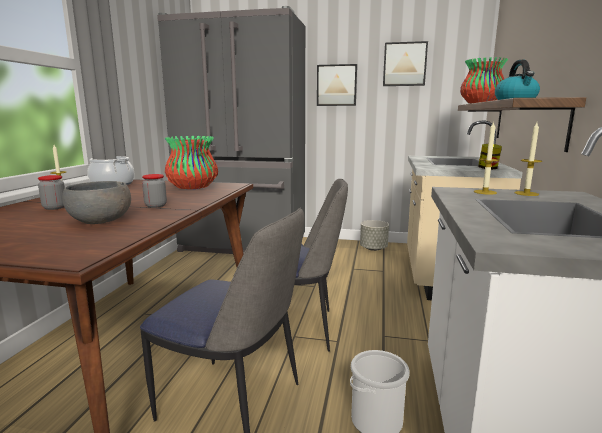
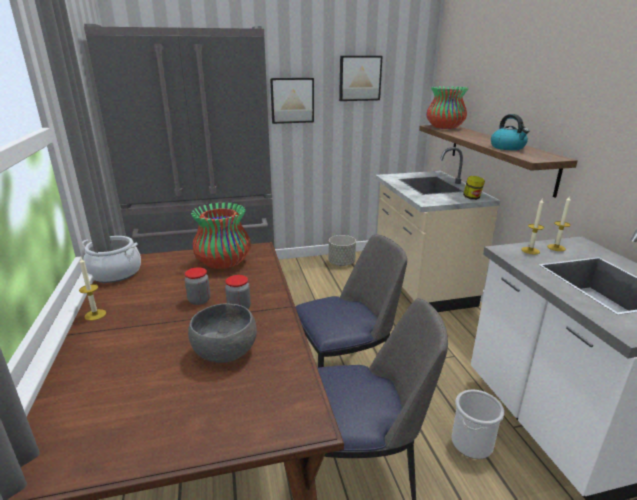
camera: 25 degrees left, 10 degrees up
(55, 207) = (127, 340): jar -> jar (199, 300)

